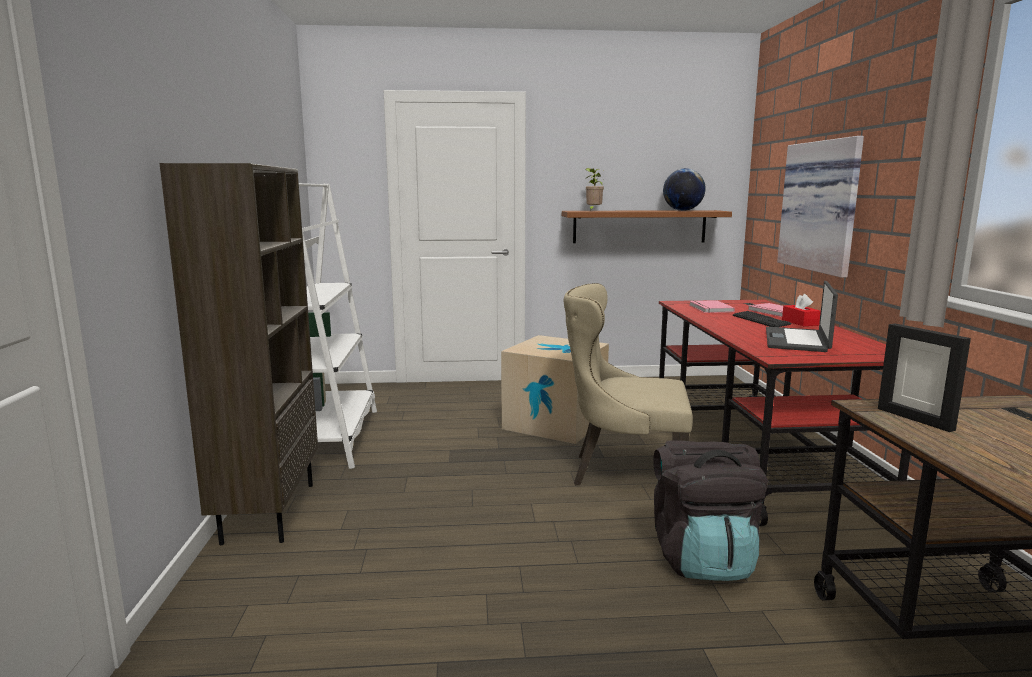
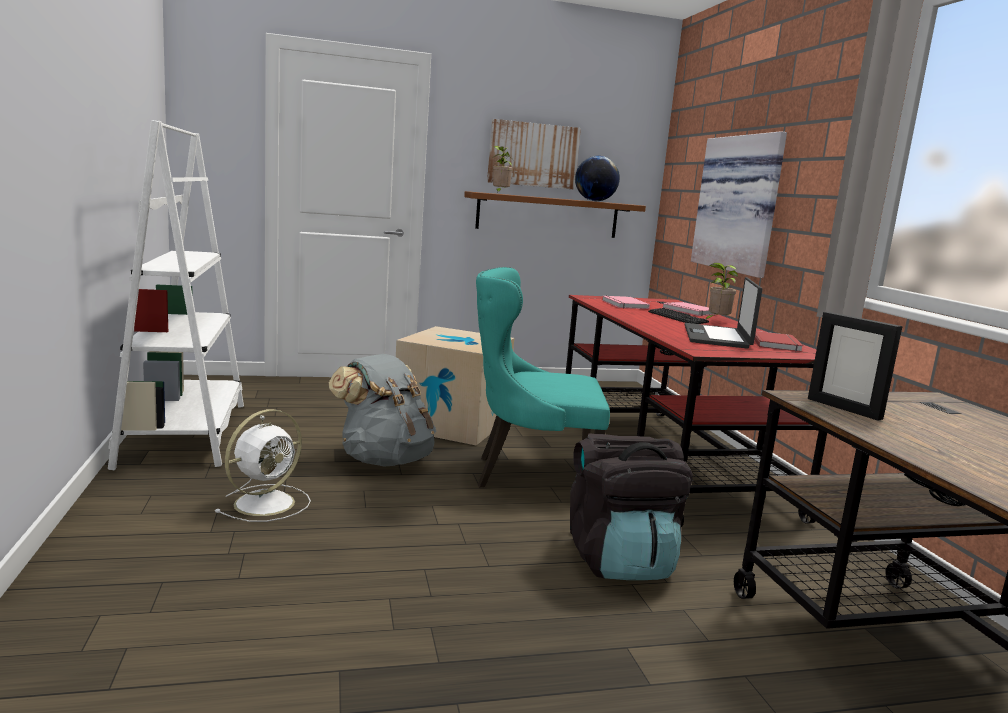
camera: 10 degrees left, 0 degrees up
(268, 512) = (117, 513): brown bookcase -> none
(389, 502) = (267, 502): none -> white fan
(492, 459) = (384, 459): none -> grey backpack
(623, 173) = (533, 155): none -> picture
(623, 473) = (530, 475): beige chair -> turquoise chair
(800, 322) = (716, 321): red tissue box -> potted plant
(859, 345) = (777, 344): none -> red book

